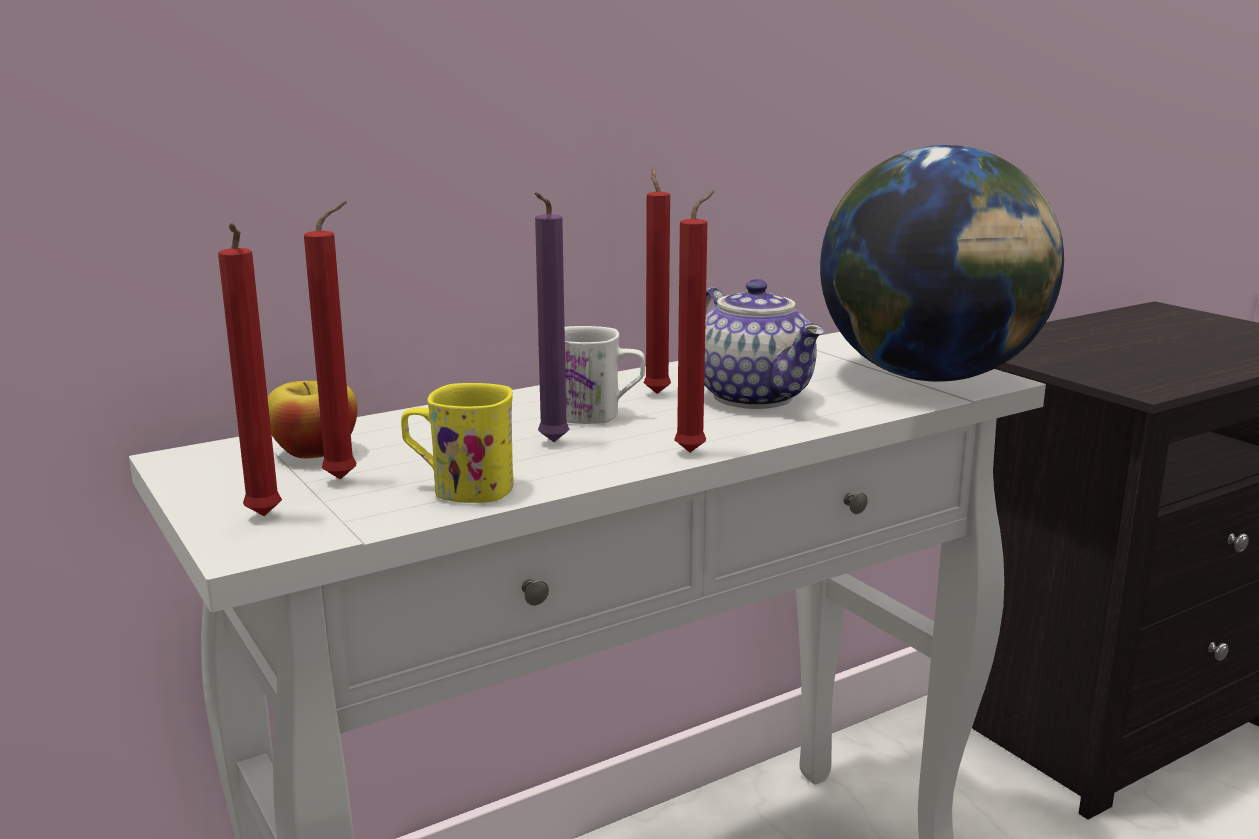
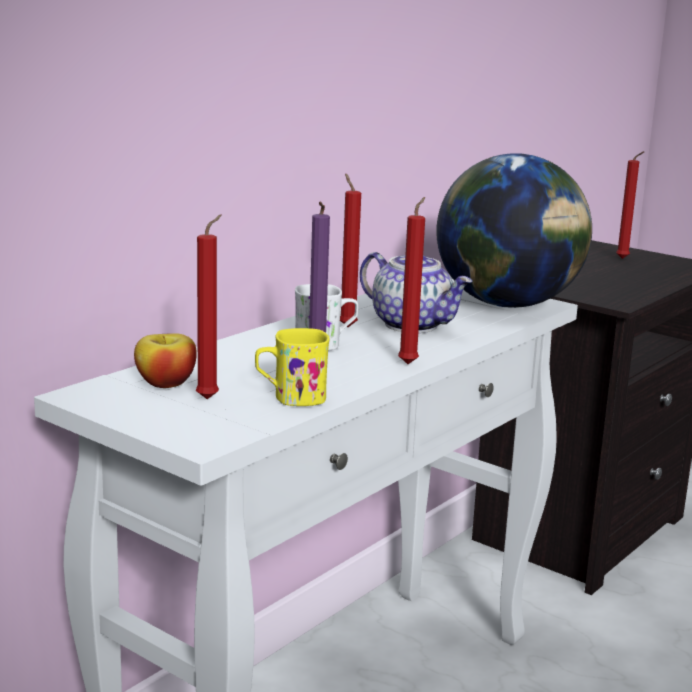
camera: 20 degrees left, 0 degrees up
(263, 518) = (189, 427): red candle -> red candle (623, 259)

